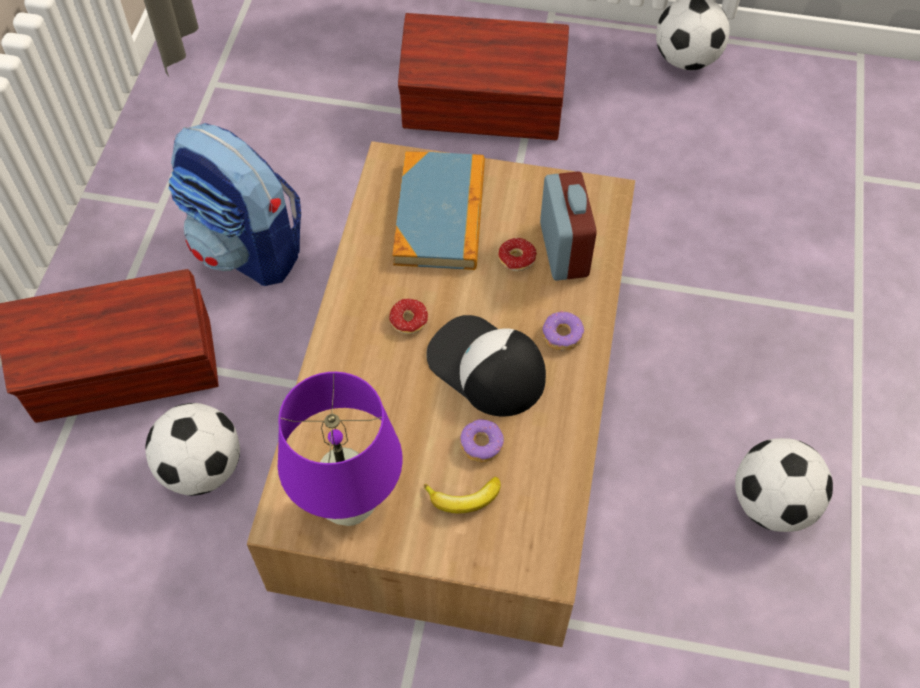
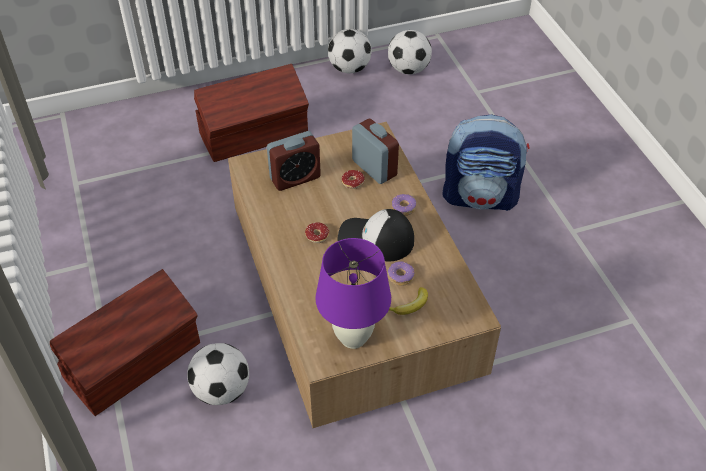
camera: 30 degrees left, 10 degrees down
(248, 248) = (164, 262): backpack -> backpack (480, 197)
(440, 214) = (295, 178): book -> alarm clock
(771, 503) = (541, 260): football -> football (408, 69)

